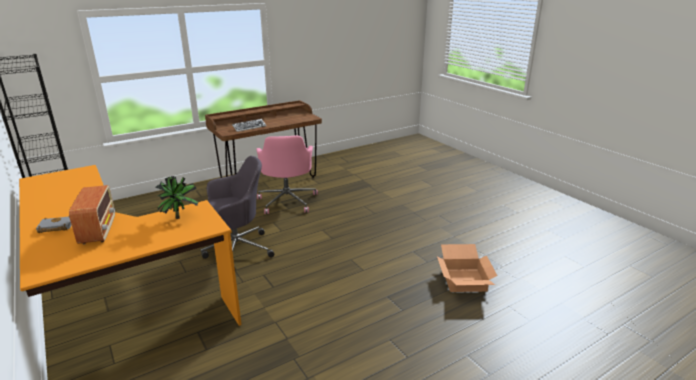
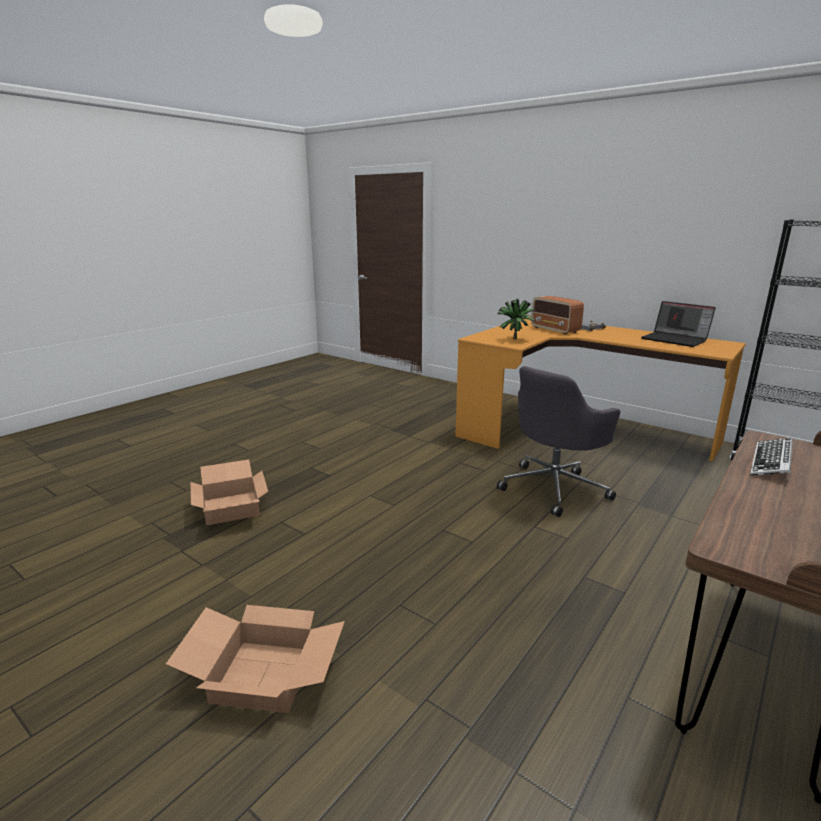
camera: 160 degrees right, 5 degrees down
(53, 191) = (675, 340): none -> laptop
(287, 201) = (613, 597): pink office chair -> none
(432, 204) = (261, 676): none -> cardboard box

